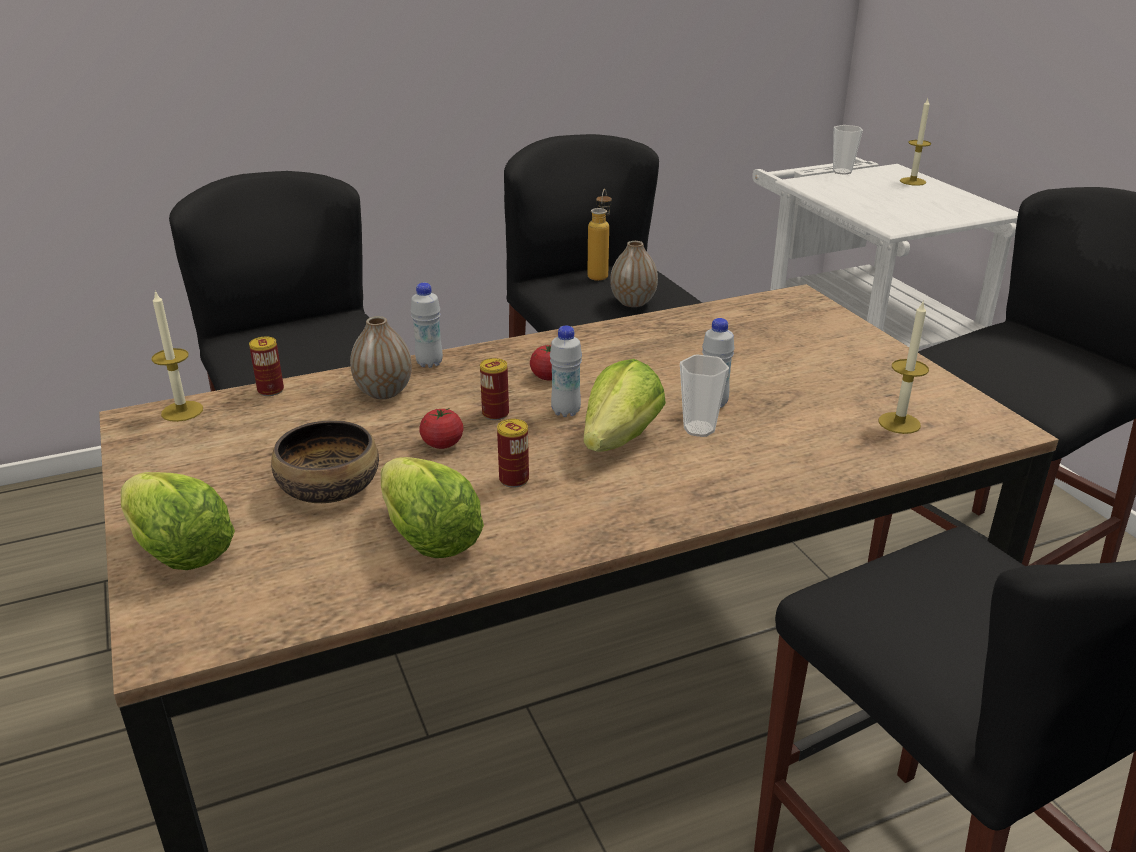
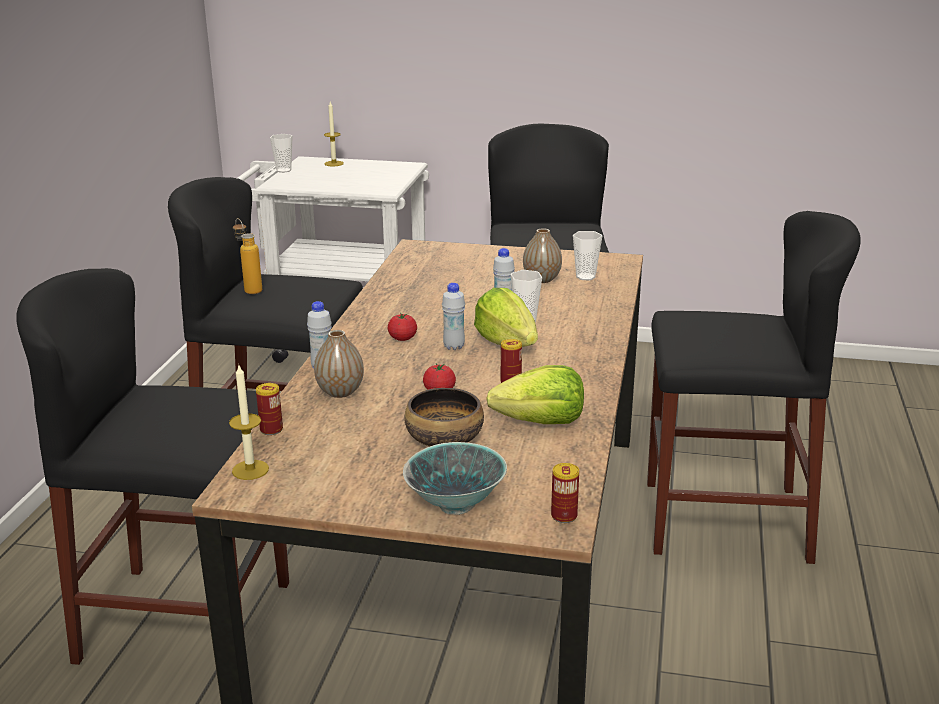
camera: 55 degrees left, 5 degrees down
(179, 551) = (456, 505): lettuce -> bowl
(495, 414) = (425, 366): can -> can (564, 516)
(633, 302) = (312, 294): vase -> vase (541, 279)
(899, 423) = (585, 277): candle -> cup

